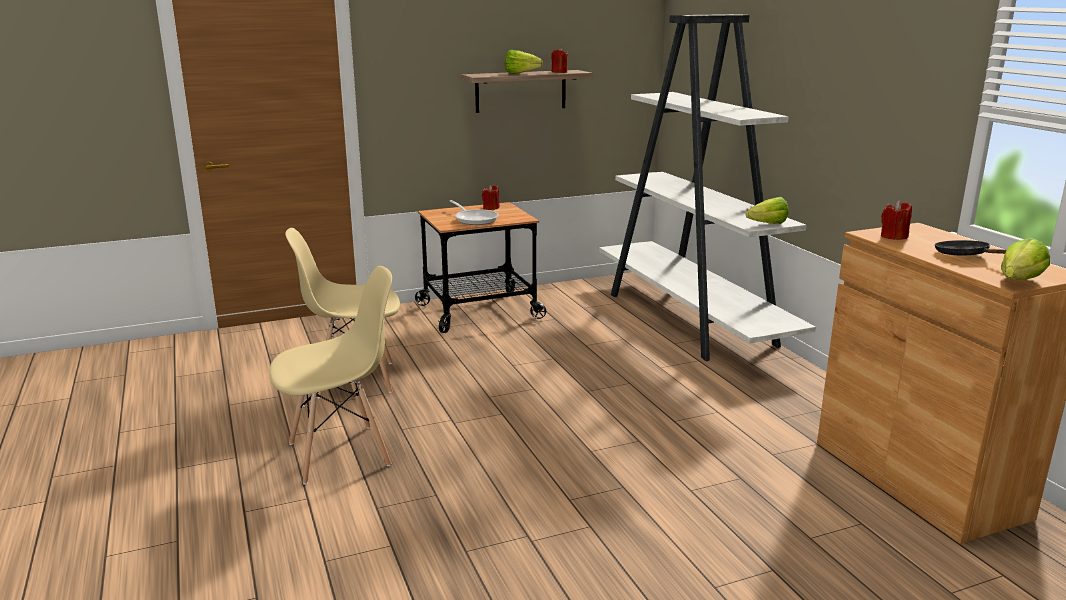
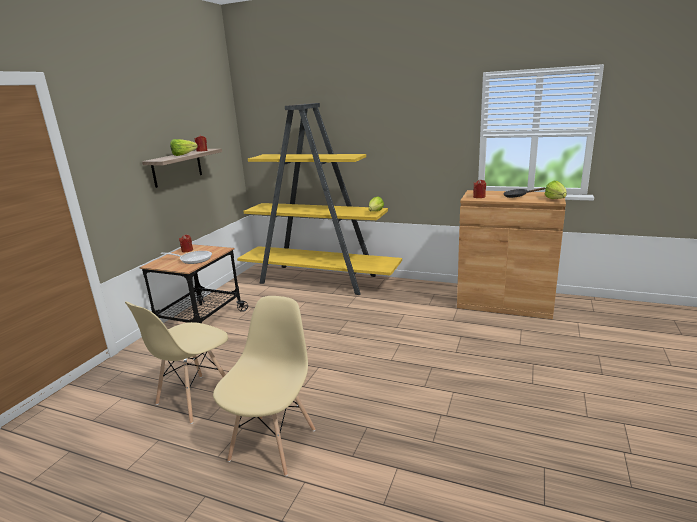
camera: 45 degrees left, 0 degrees up
(691, 320) = (319, 280): white bookcase -> yellow bookcase

